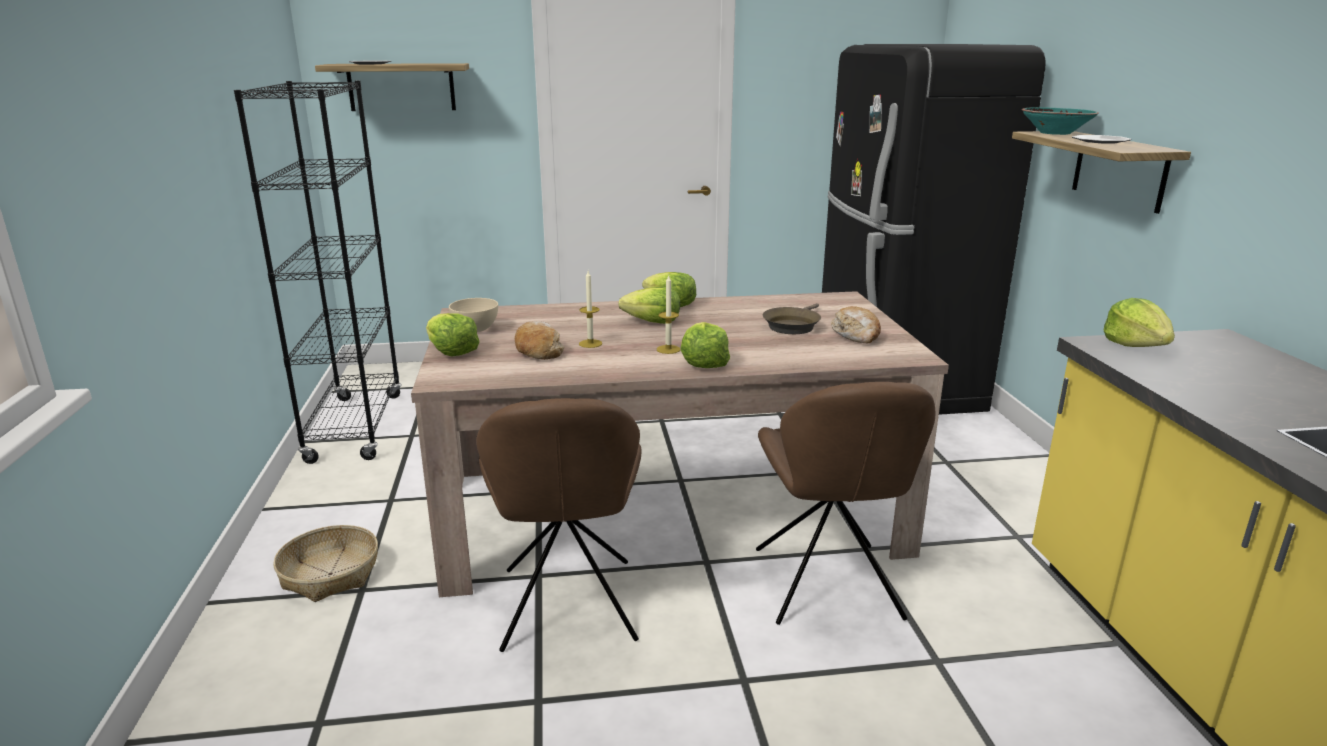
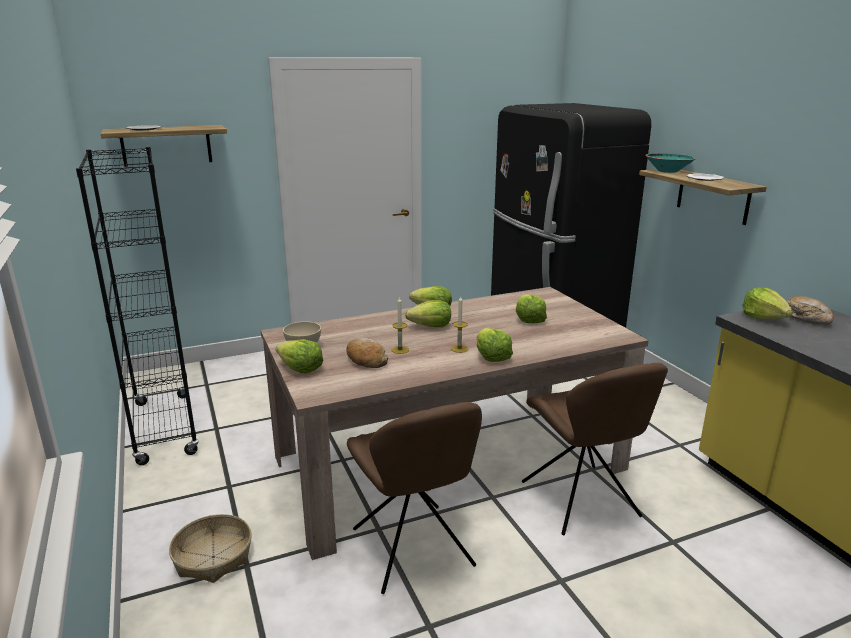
camera: 15 degrees left, 0 degrees up
(792, 325) = (529, 319): brown frying pan -> lettuce
(856, 335) = (575, 323): bread -> bread (805, 317)

